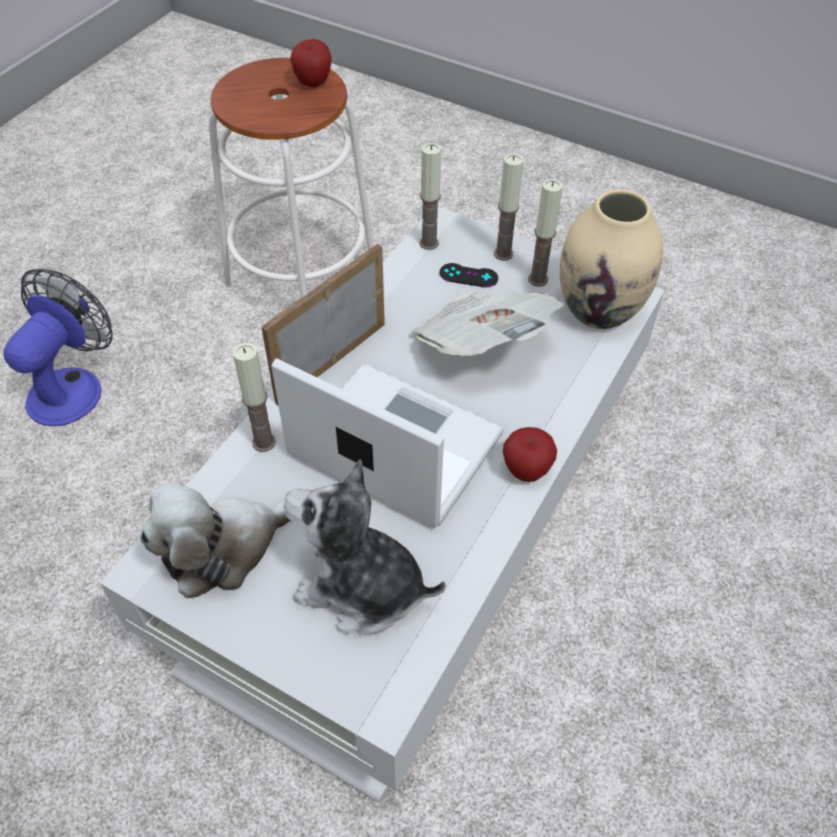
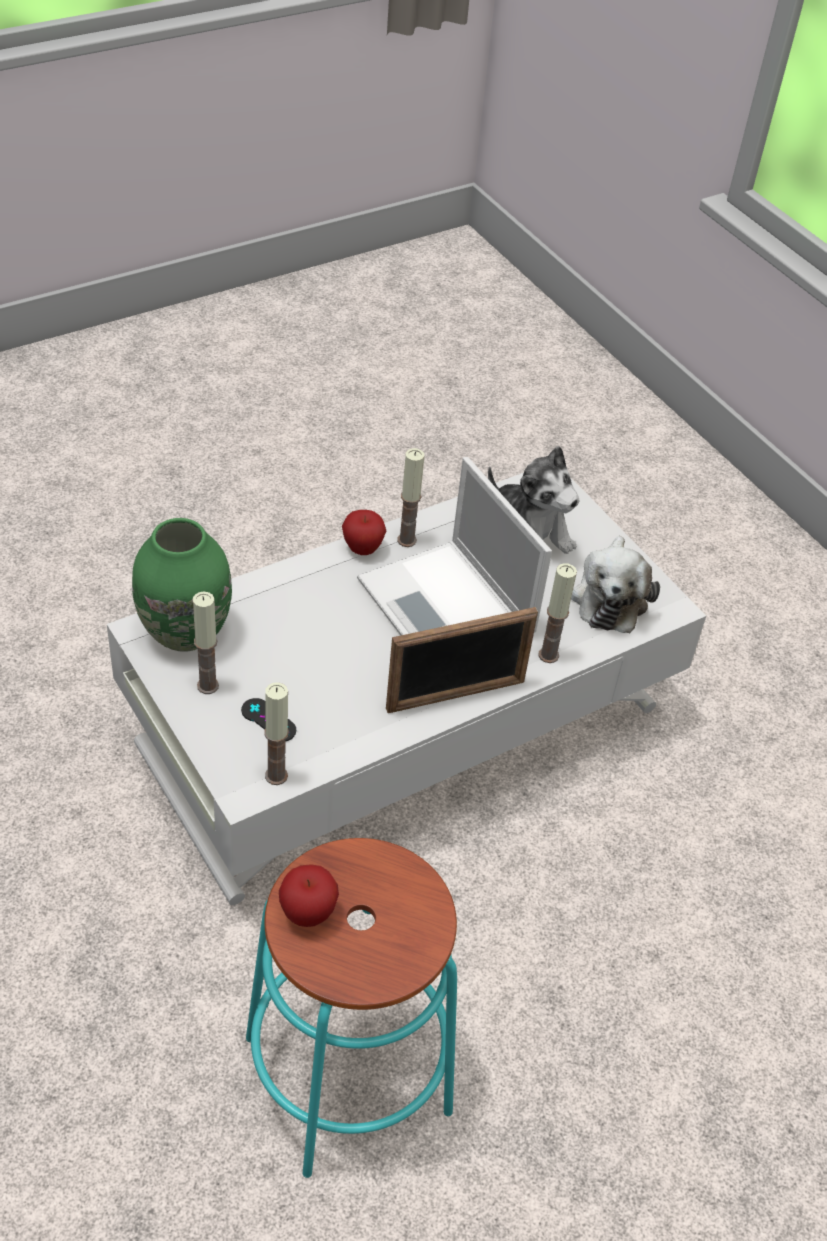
camera: 155 degrees left, 5 degrees down
(72, 386) = (687, 1040): fan -> none
(225, 547) = (609, 597): plush toy -> plush toy turned 105 degrees clockwise
(301, 276) = (347, 1074): white stool -> turquoise stool
(482, 344) = (313, 651): newspaper -> none
(503, 254) = (214, 727): candle -> candle (406, 540)
(599, 310) = (184, 632): beige vase -> green vase

